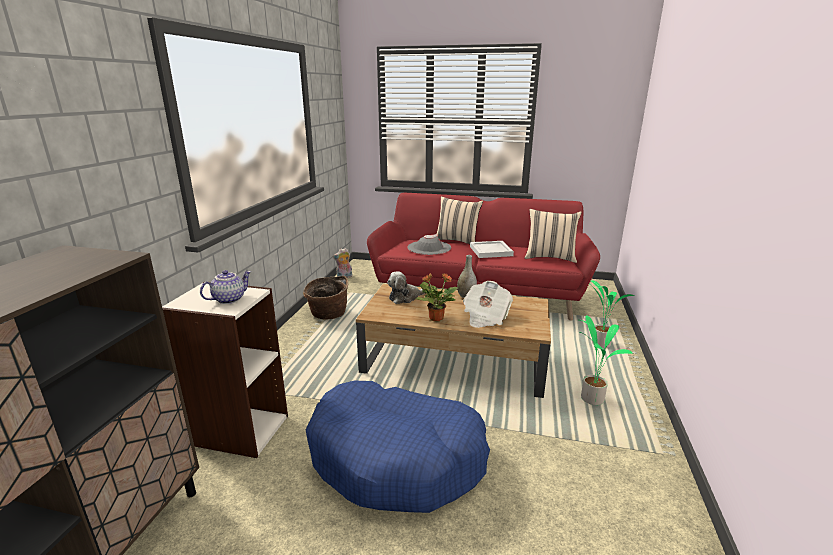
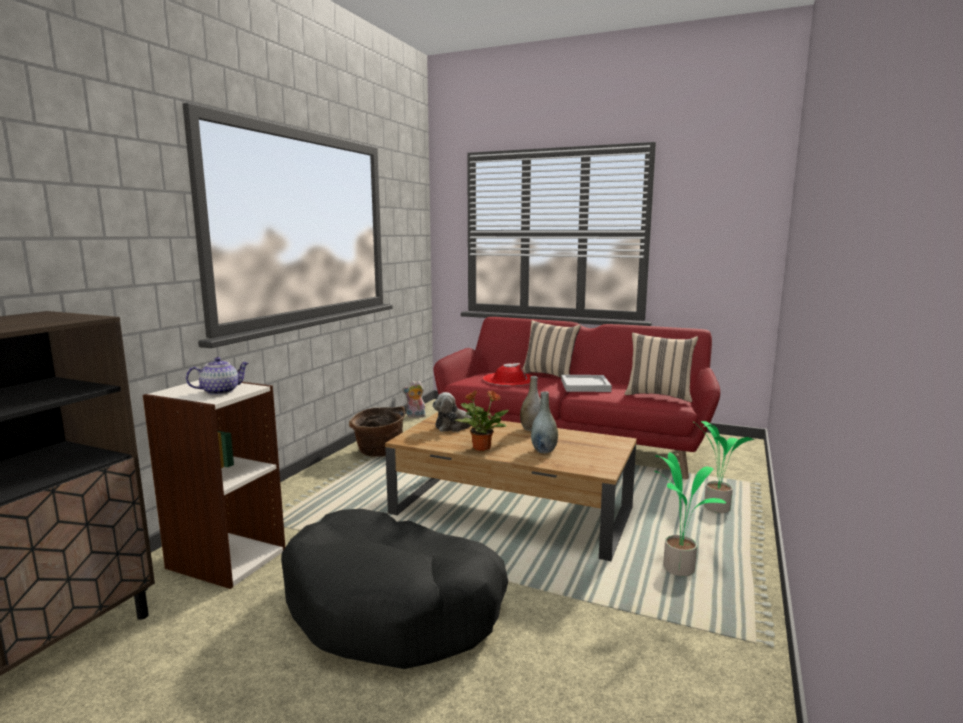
camera: 10 degrees right, 10 degrees down
(397, 458) = (393, 607): blue dog bed -> black dog bed
(429, 248) = (509, 379): grey hat -> red hat
(485, 317) = (544, 450): newspaper -> grey vase

